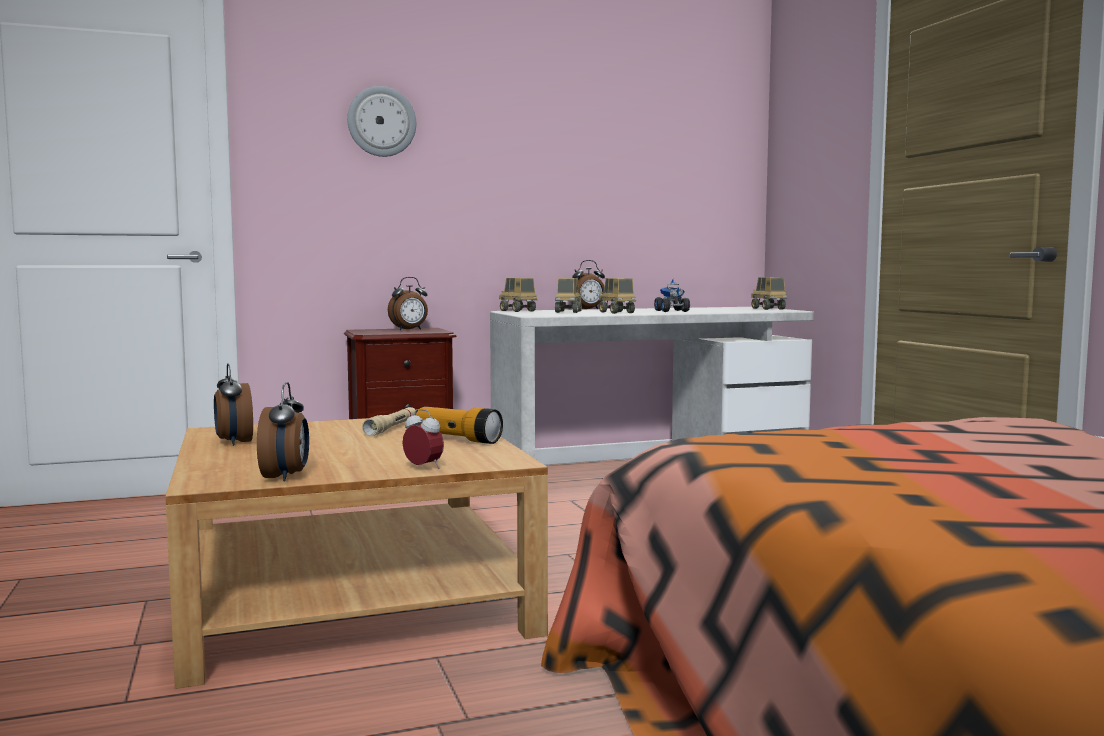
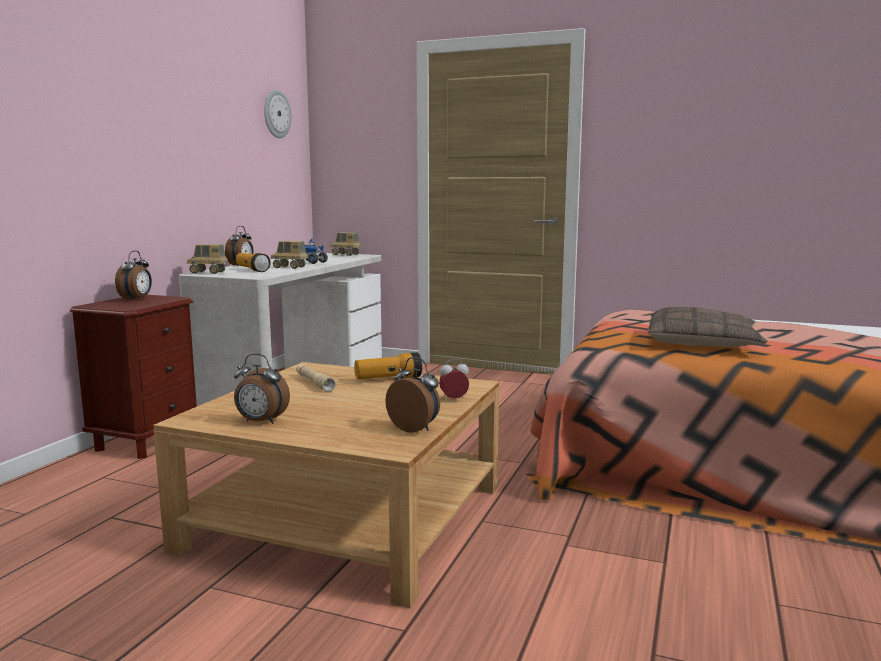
camera: 50 degrees left, 5 degrees up
(381, 122) = (79, 99): wall clock -> wall clock (276, 114)
(568, 312) = (252, 270): toy truck -> flashlight
(886, 468) = (702, 343): none -> pillow

